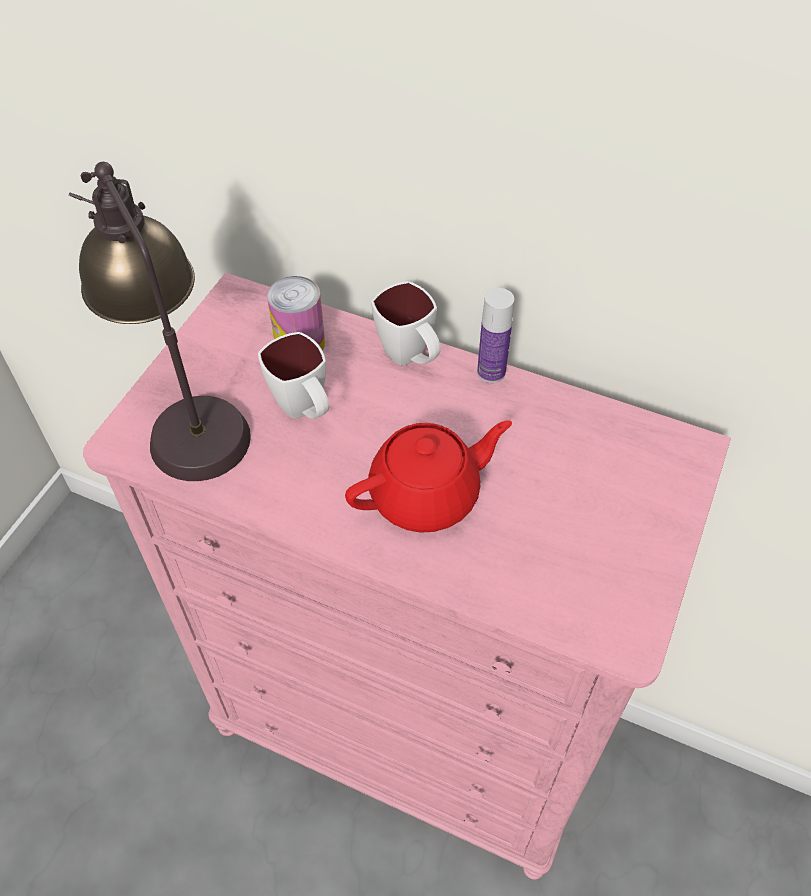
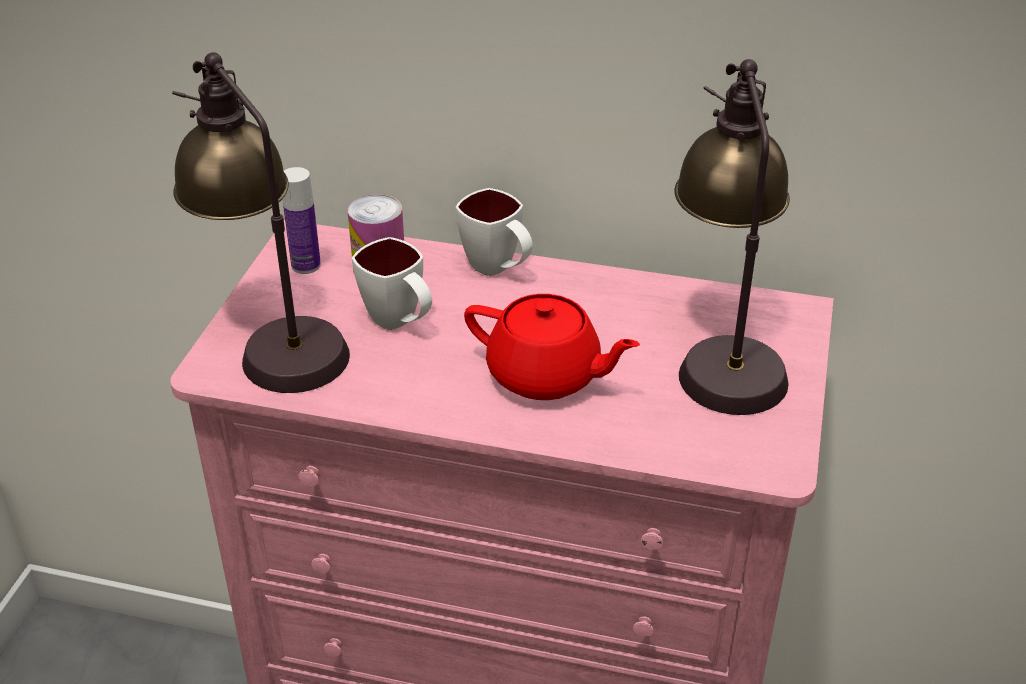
camera: 10 degrees left, 15 degrees down
(427, 495) = (546, 376): red teapot -> red teapot turned 60 degrees clockwise
(491, 372) = (583, 272): bottle -> bottle (306, 265)
(605, 490) = (723, 352): none -> table lamp

